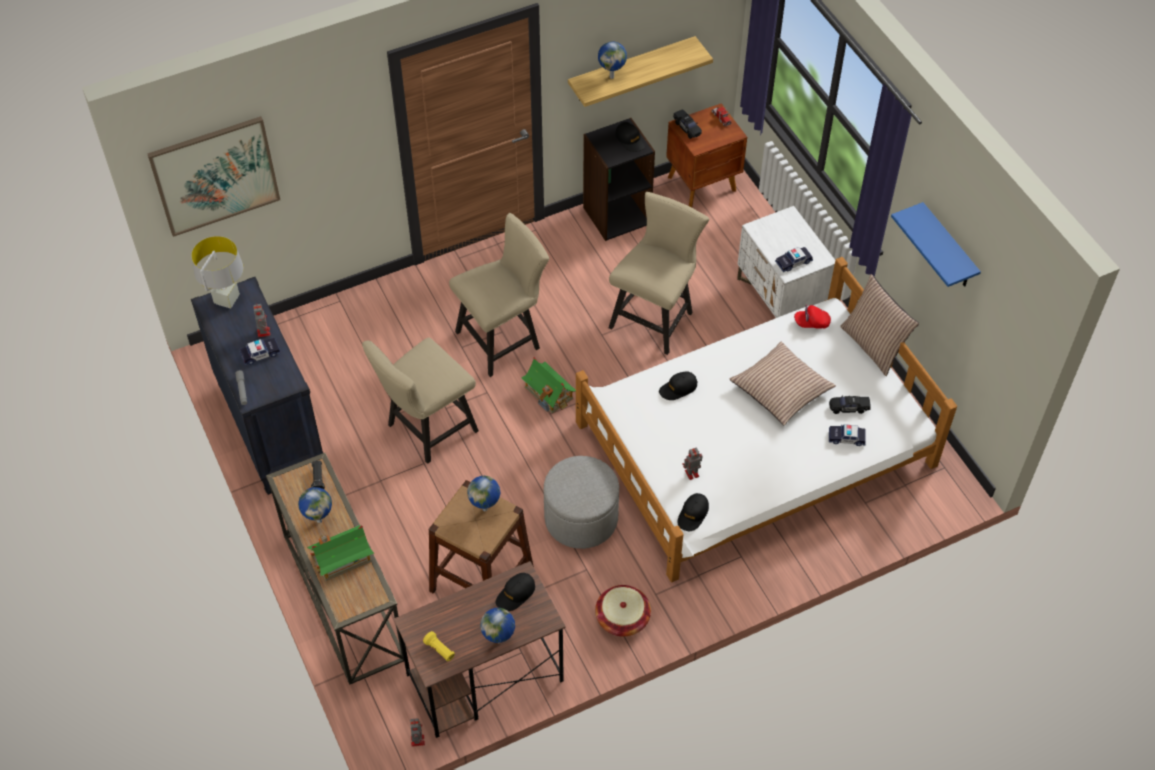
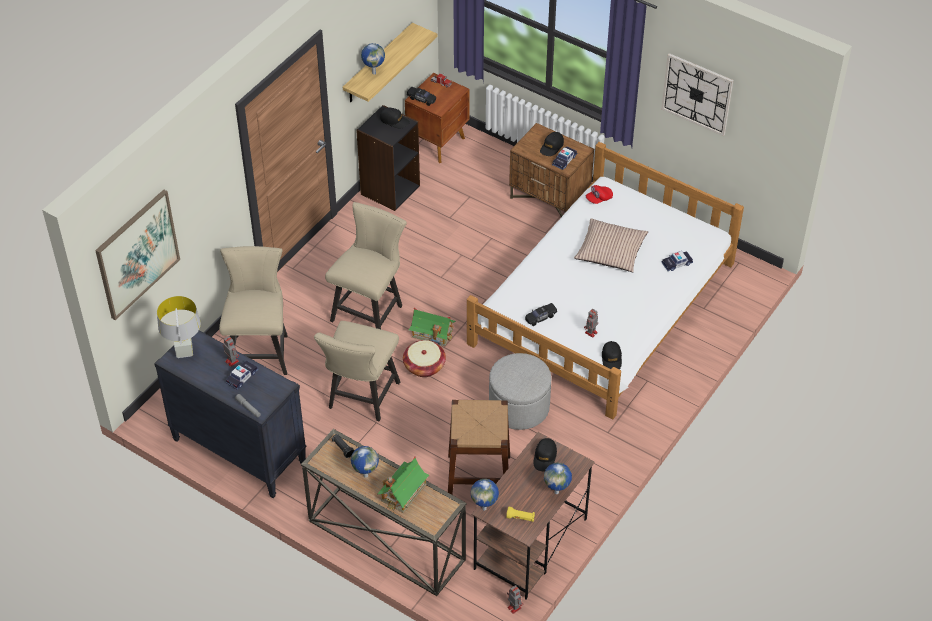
camera: 30 degrees left, 5 degrees down
(486, 509) = (481, 412): globe -> globe (485, 508)
(622, 618) = (597, 458): basket -> basket (424, 366)
(655, 317) = (470, 248): beige chair -> beige chair (260, 350)
(678, 388) = (540, 281): black cap -> black cap (551, 147)
(781, 298) = (550, 198): white nightstand -> brown nightstand
(848, 407) = (664, 243): black toy car -> black toy car (540, 317)
(873, 346) = (650, 197): pillow -> none
(948, 248) = (697, 94): blue shelf -> wall clock

